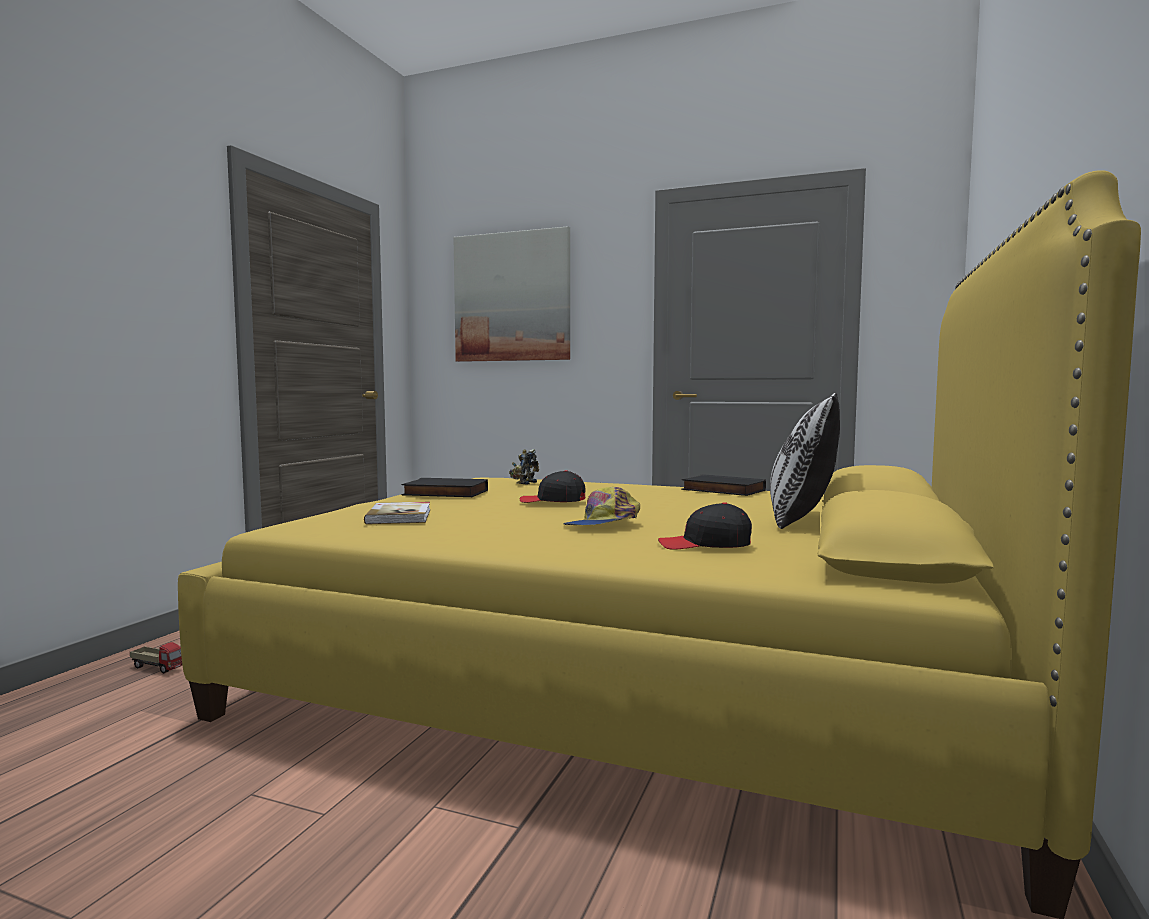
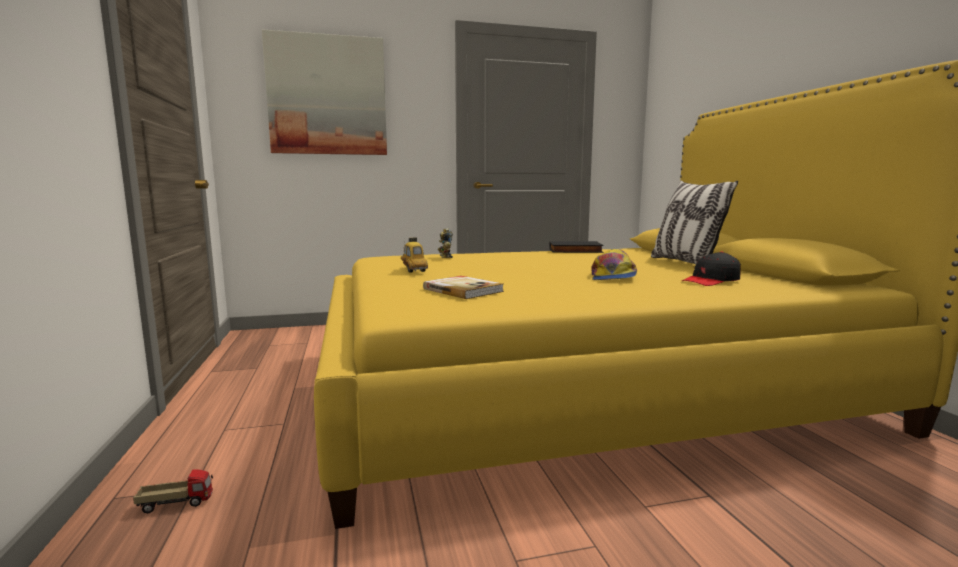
camera: 35 degrees left, 5 degrees up
(444, 493) = (413, 270): black book -> toy car
(553, 501) = (518, 267): black cap -> none

